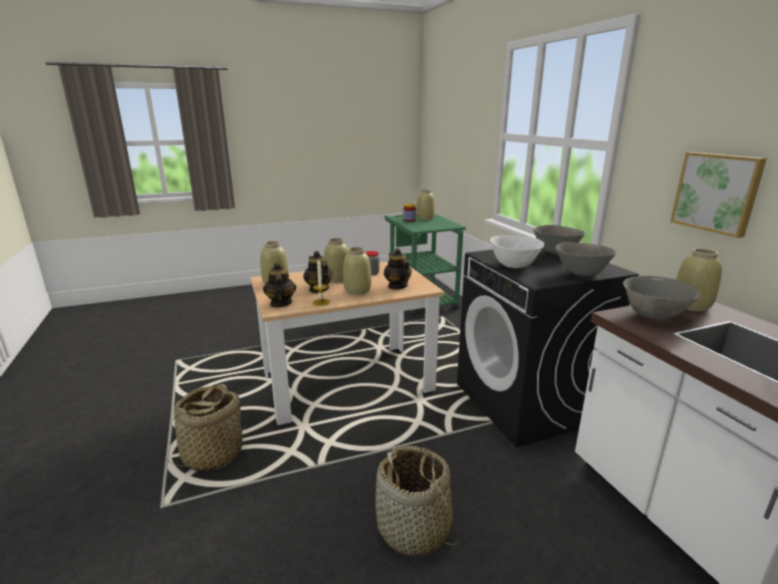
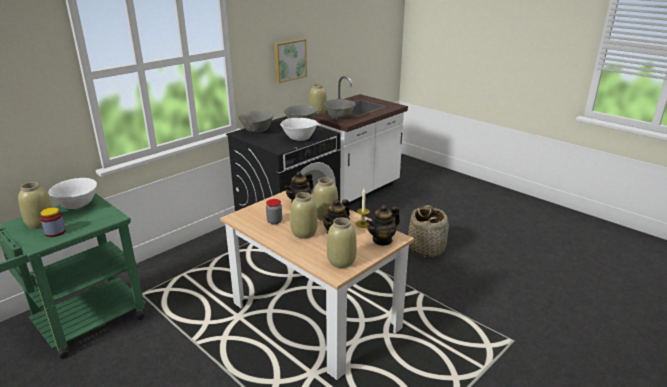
camera: 115 degrees left, 5 degrees up
(212, 454) = (458, 347): basket -> none
(445, 223) = (77, 206): none -> white bowl

